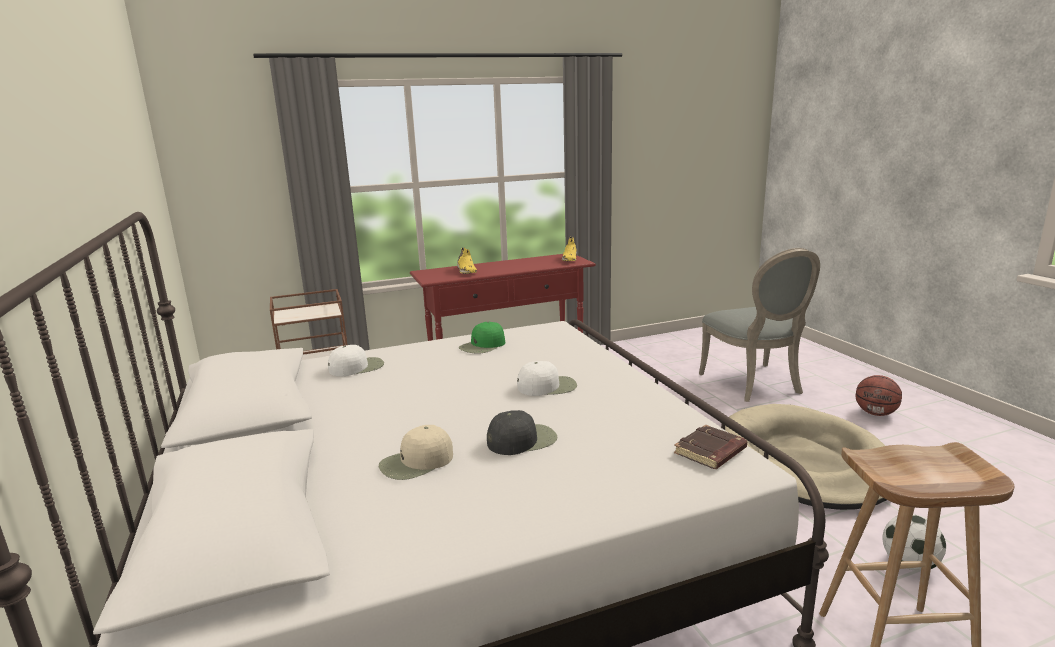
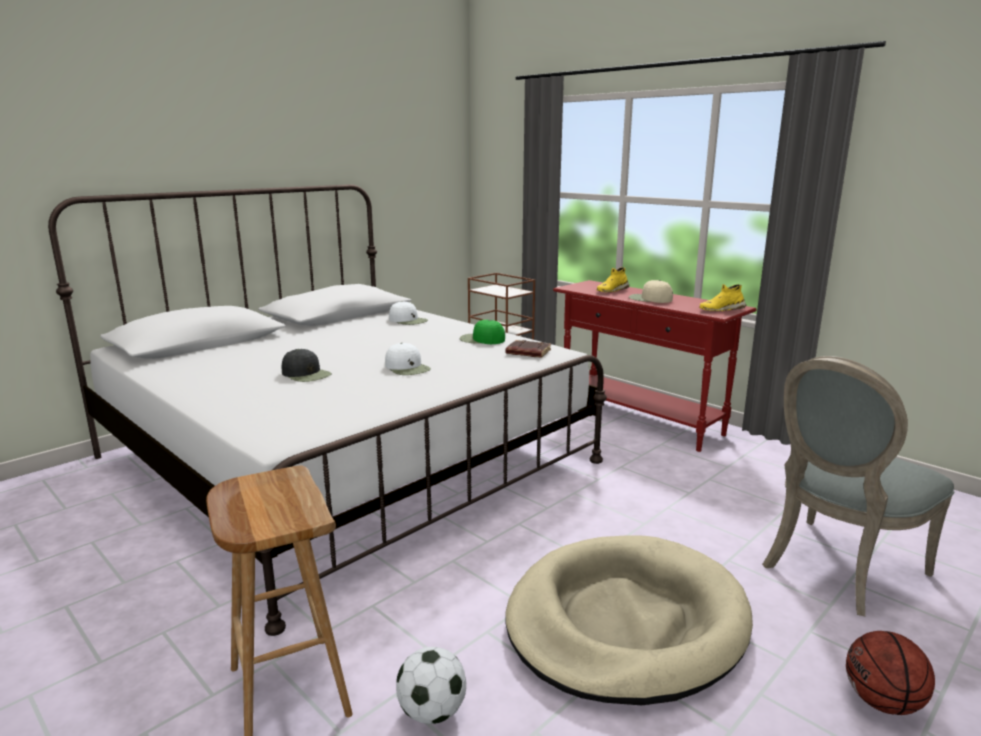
camera: 65 degrees right, 0 degrees up
(416, 462) = (267, 357): beige cap -> beige cap (649, 299)
(710, 452) = (302, 428): brown book -> brown book (527, 353)

